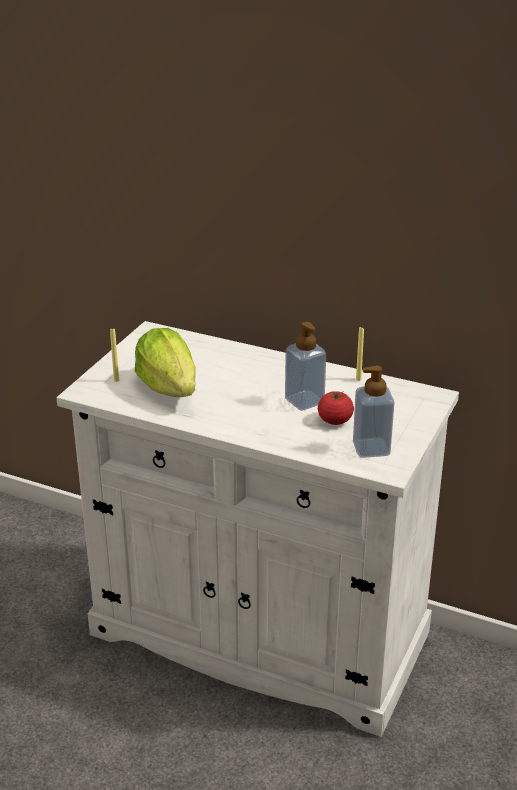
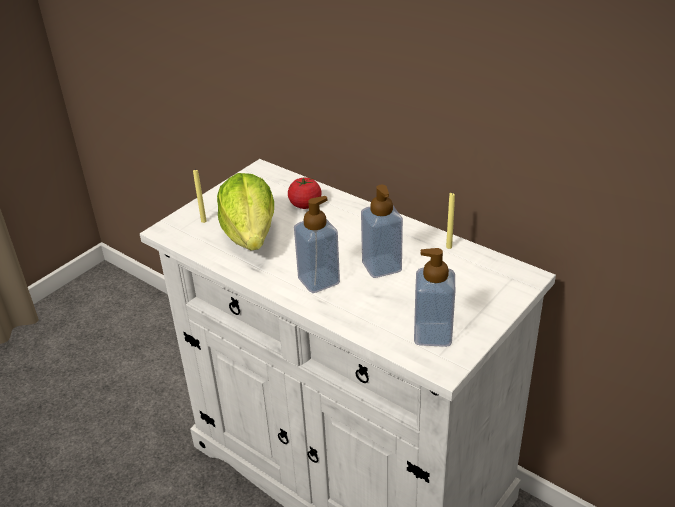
camera: 15 degrees right, 5 degrees up
(251, 418) = (318, 280): none -> soap dispenser
(335, 420) = (405, 294): tomato -> tomato (305, 205)

